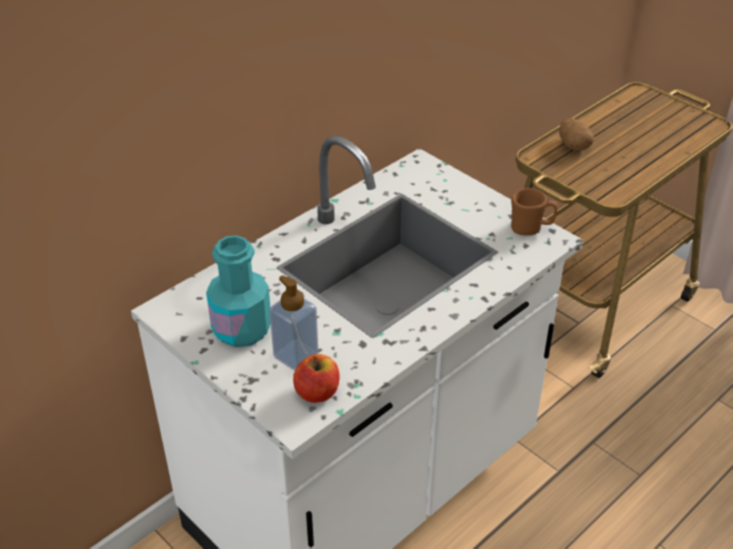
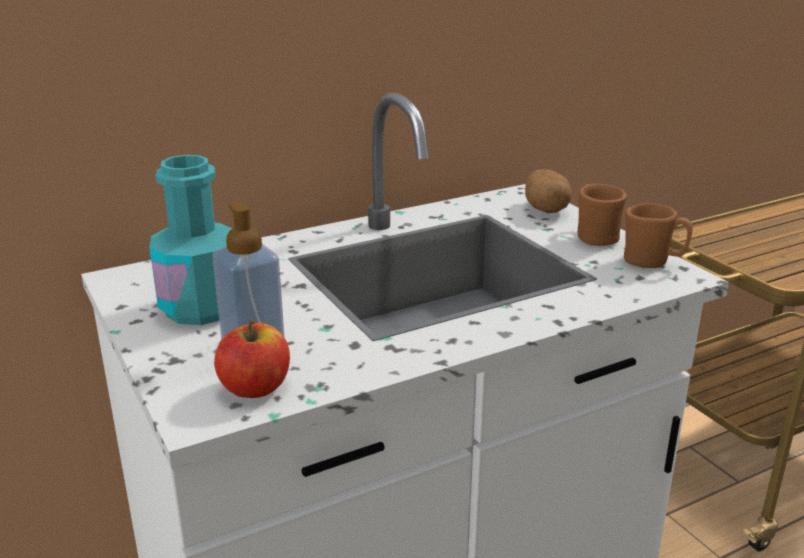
camera: 15 degrees right, 15 degrees down
(485, 207) = (594, 237): none -> brown mug
(573, 145) = (742, 231): potato -> potato (546, 209)

